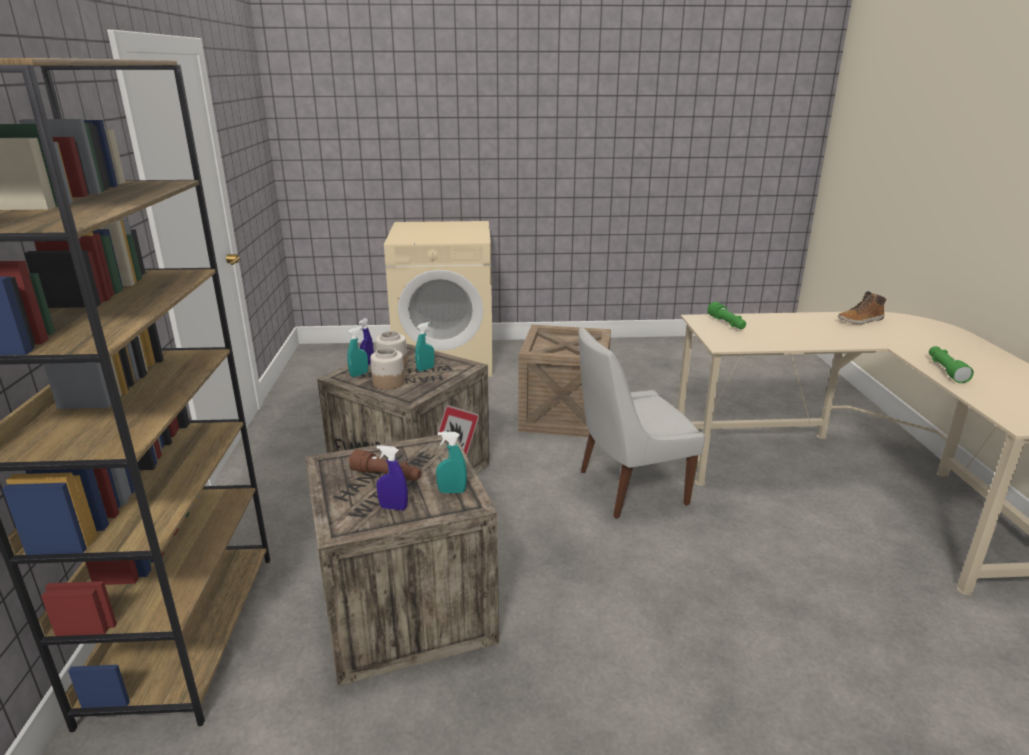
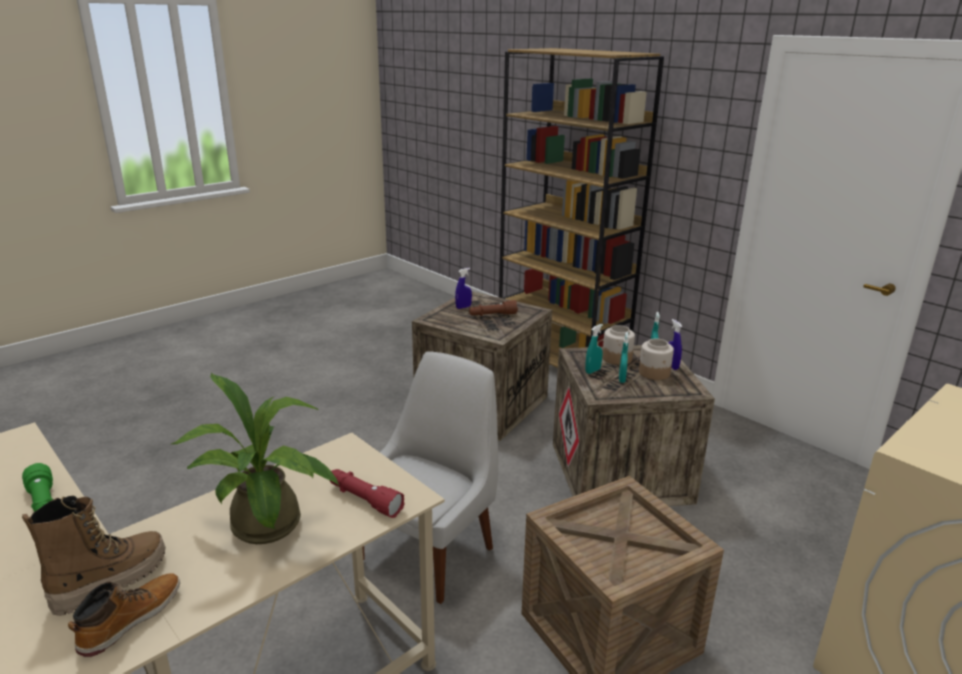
camera: 140 degrees right, 0 degrees up
(452, 491) = (447, 320): turquoise spray bottle -> turquoise spray bottle (592, 371)
(727, 324) = (364, 500): green flashlight -> red flashlight
(787, 327) = (269, 530): none -> potted plant
(877, 332) = (110, 581): none -> boot

